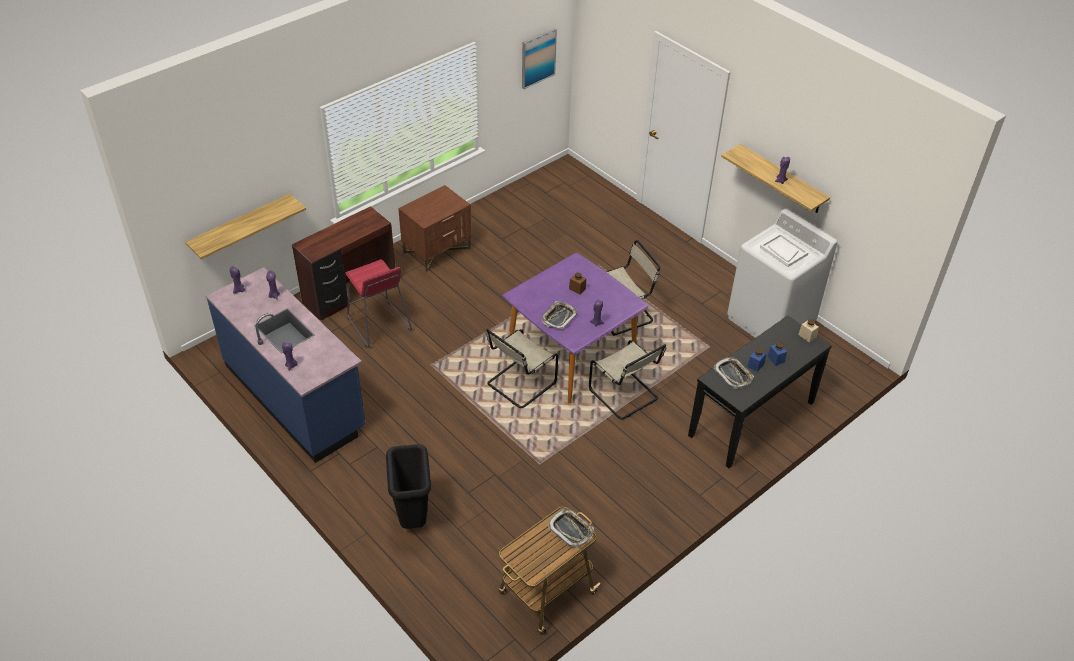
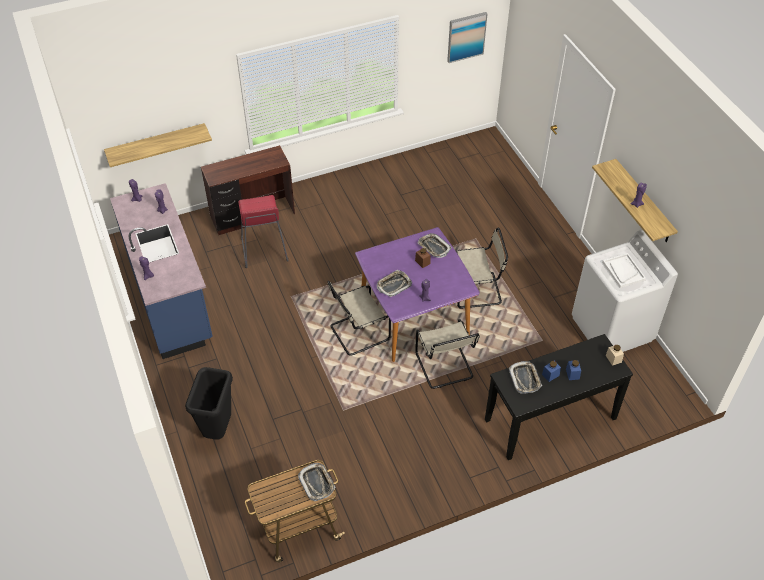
camera: 20 degrees right, 5 degrees up
(437, 251) = (341, 193): brown nightstand -> none
(582, 272) = (434, 247): none -> tray

